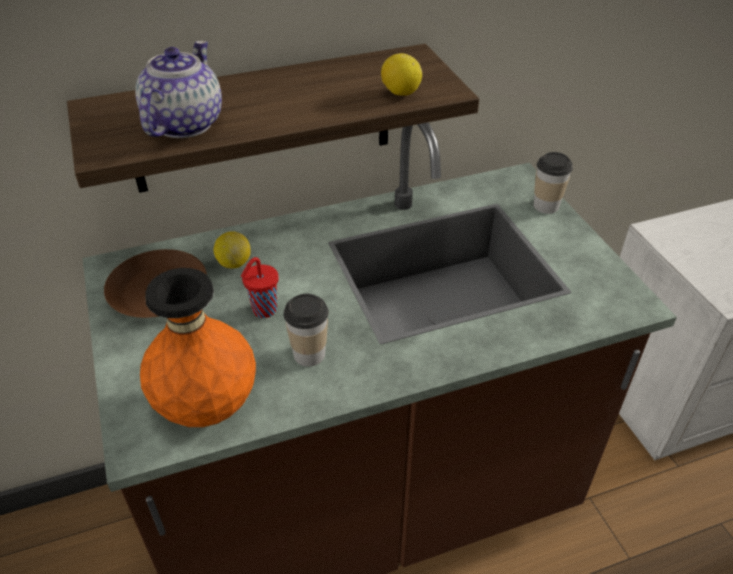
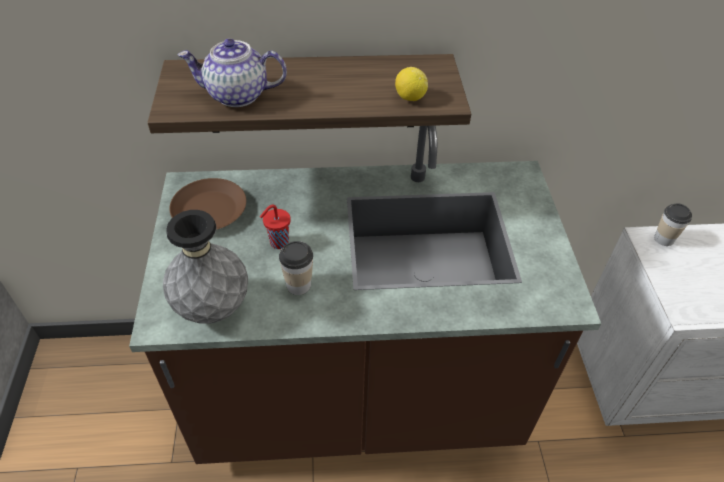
camera: 15 degrees right, 5 degrees up
(183, 124) = (236, 95): teapot -> teapot turned 120 degrees counterclockwise
(208, 407) = (213, 308): orange vase -> grey vase
(234, 263) = (271, 199): lemon -> none
(546, 205) = (534, 202): cup -> cup (664, 239)

